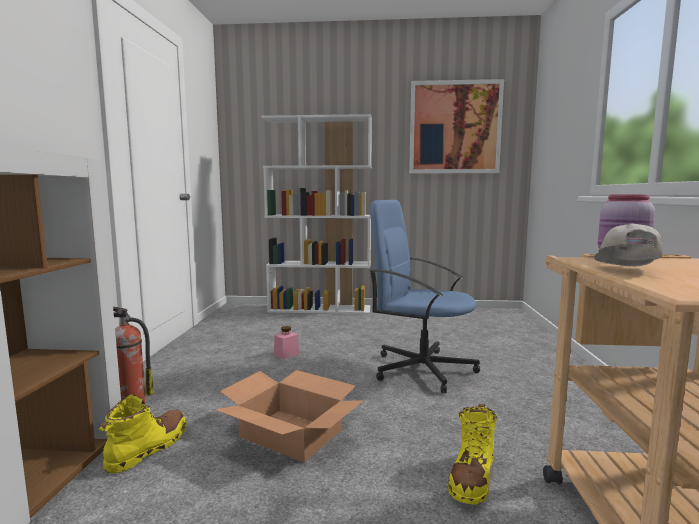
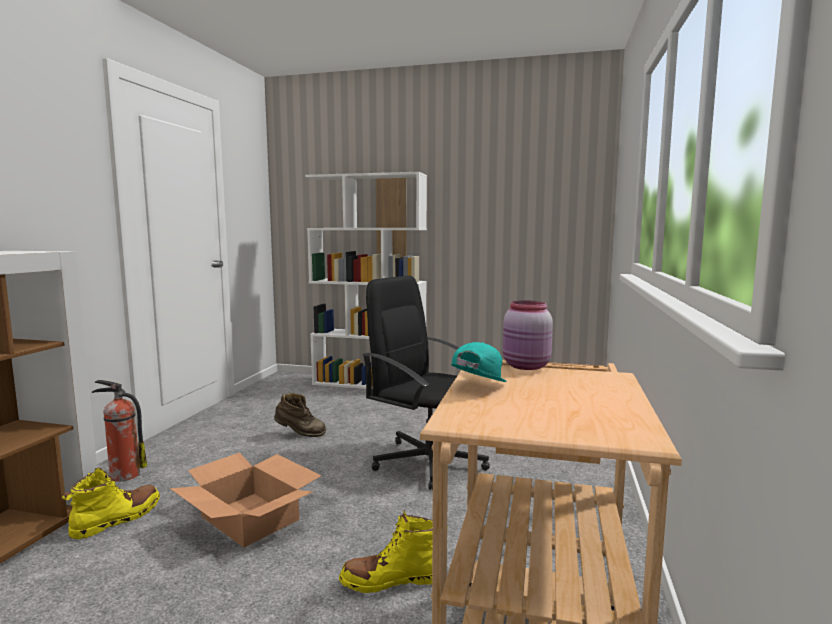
camera: 10 degrees right, 0 degrees up
(286, 354) = (300, 434): pink jar -> brown boot
(421, 369) = (428, 461): blue office chair -> black office chair
(455, 128) = (522, 183): picture -> none
(472, 477) = (392, 580): yellow boot -> yellow boot turned 45 degrees clockwise
(625, 271) = (476, 388): white cap -> turquoise cap

